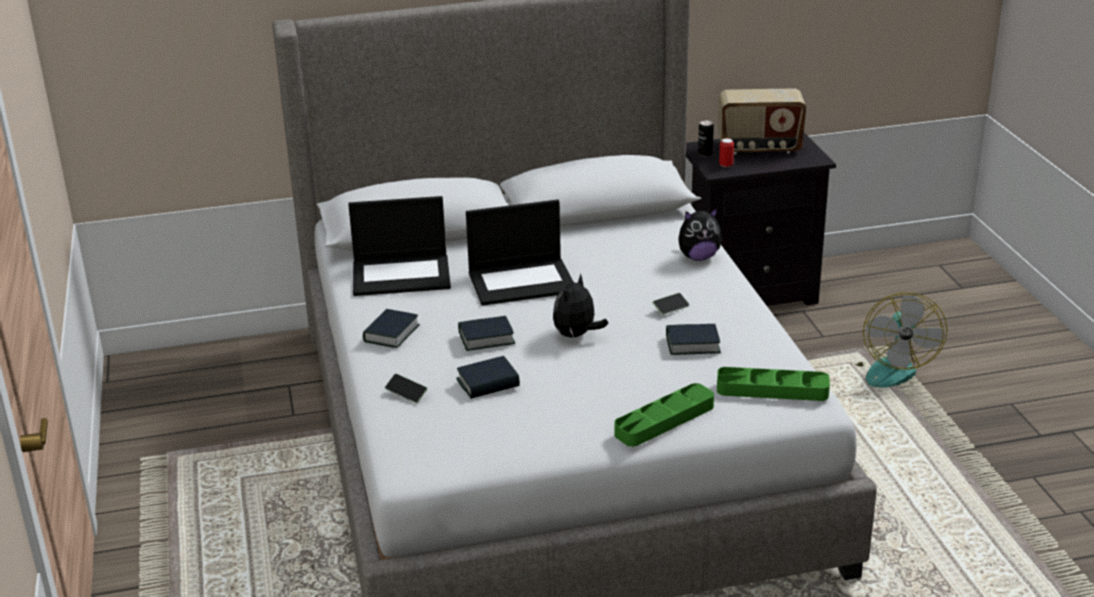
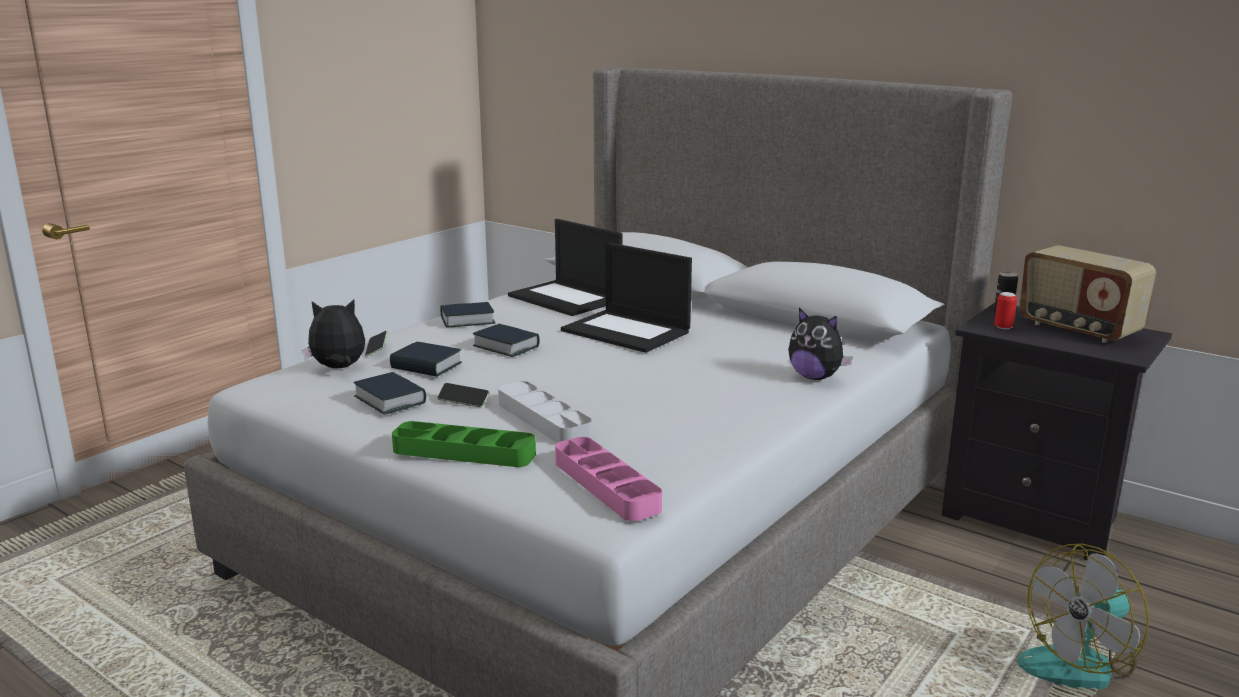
camera: 50 degrees right, 10 degrees down
(576, 335) = (571, 374): plush toy -> plush toy (338, 368)
(644, 374) = (543, 419): none -> grey tray
(670, 308) = (690, 394): phone -> phone (463, 401)
(692, 344) = (637, 423): book -> book (390, 400)
(772, 389) = (606, 485): green tray -> pink tray

